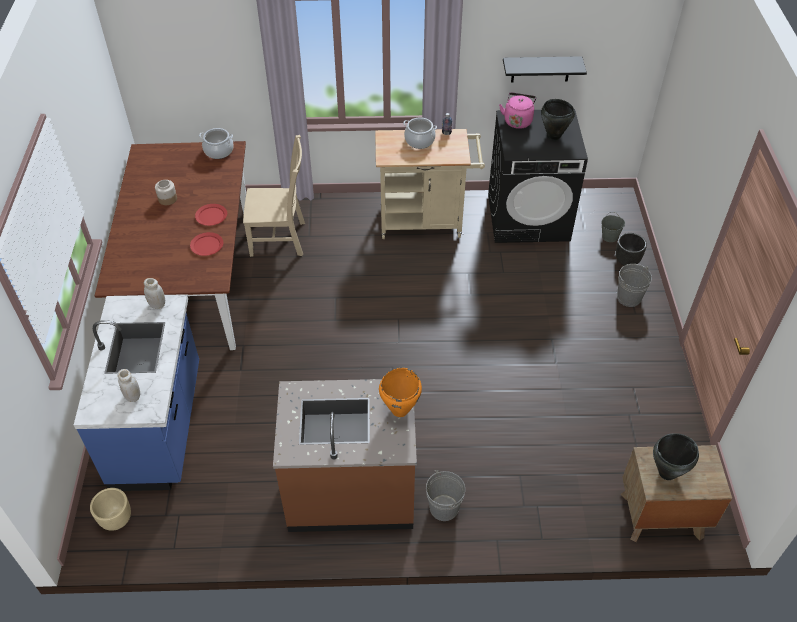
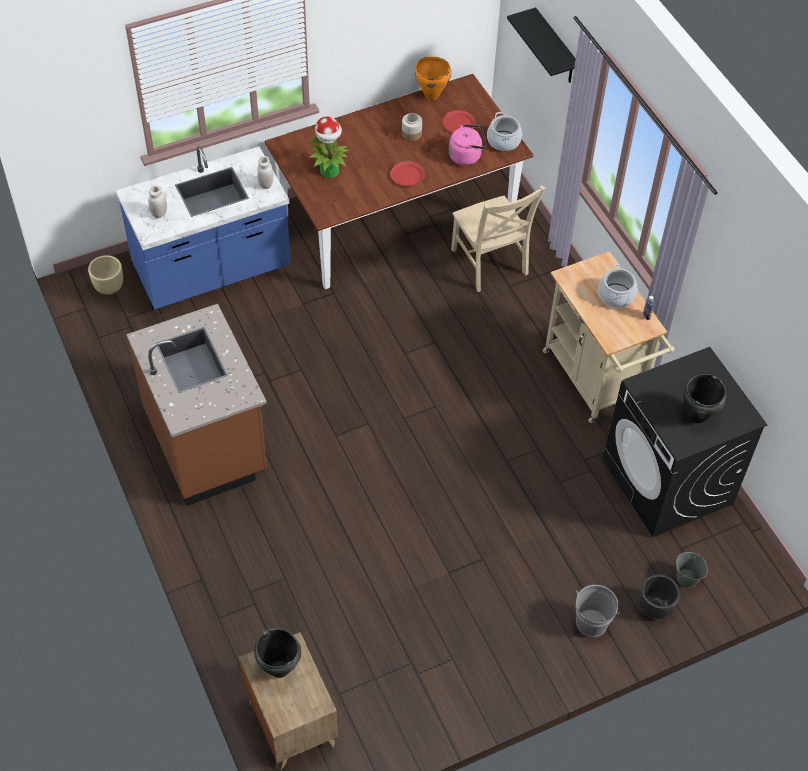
camera: 65 degrees right, 5 degrees up
(168, 262) = (330, 171): none -> potted plant
(207, 245) = (367, 189): red plate -> red plate (459, 123)
(399, 410) = (223, 403): orange cooking pot -> orange cooking pot (431, 95)
(444, 508) = (219, 523): grey bucket -> none
(517, 120) = (703, 372): pink kettle -> pink kettle (467, 156)
(540, 69) = (757, 347): black shelf -> black shelf (556, 48)

